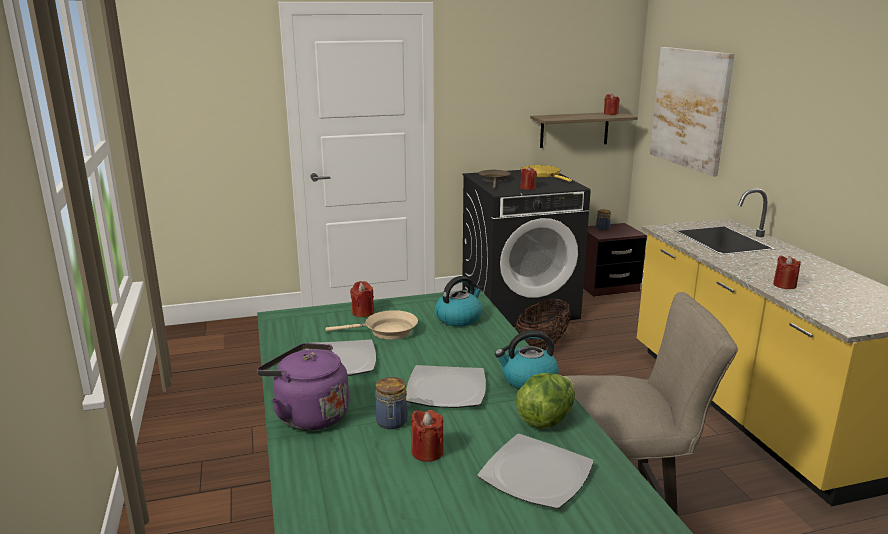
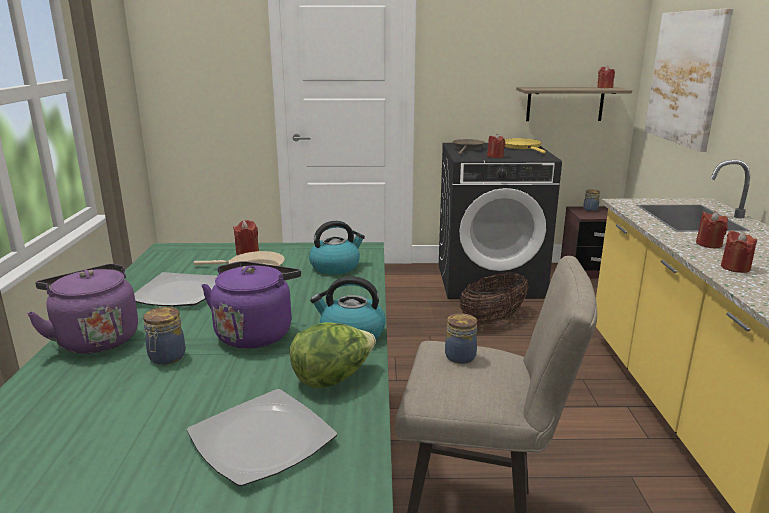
camera: 15 degrees right, 0 degrees up
(427, 452) = (170, 394): red candle -> red candle (709, 244)
(447, 389) = (256, 333): plate -> purple kettle
(603, 386) = (460, 356): none -> jar

